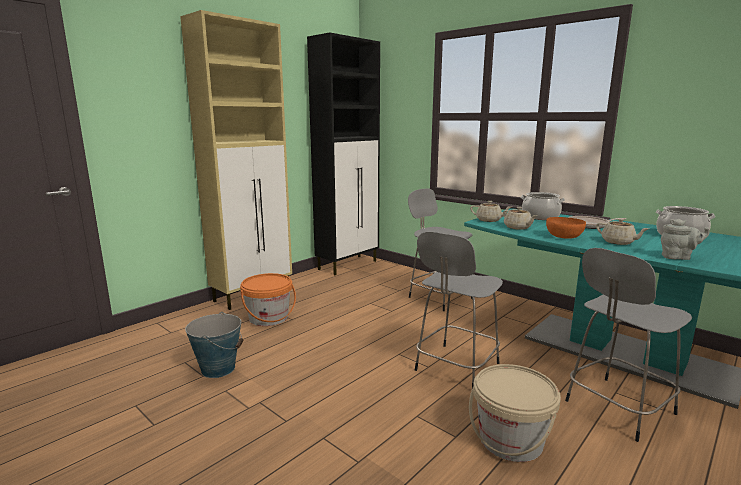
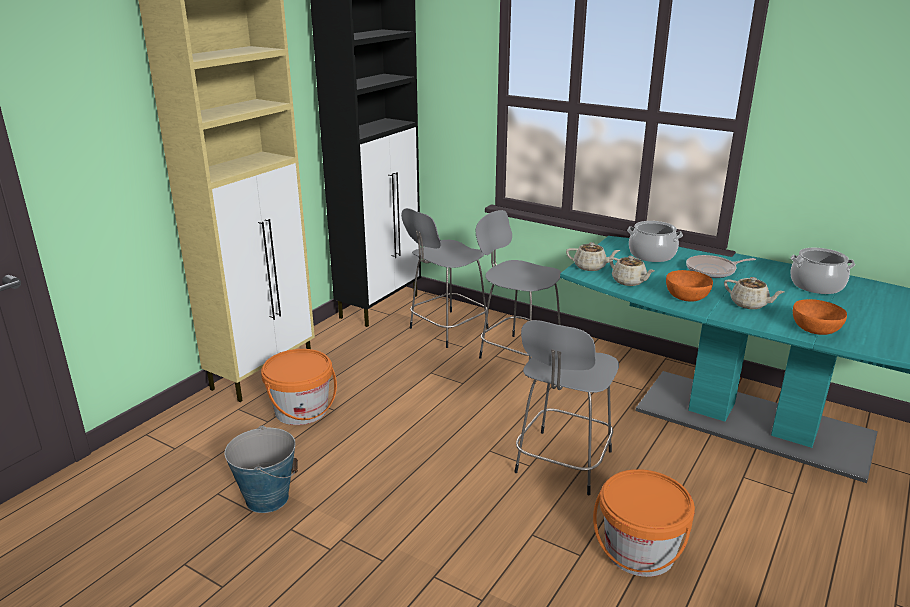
camera: 10 degrees left, 10 degrees up
(510, 440) = (639, 551): beige bucket -> orange bucket
(617, 408) = (746, 497): grey stool -> grey stool (446, 330)
(678, 257) = (814, 329): grey teapot -> orange bowl

